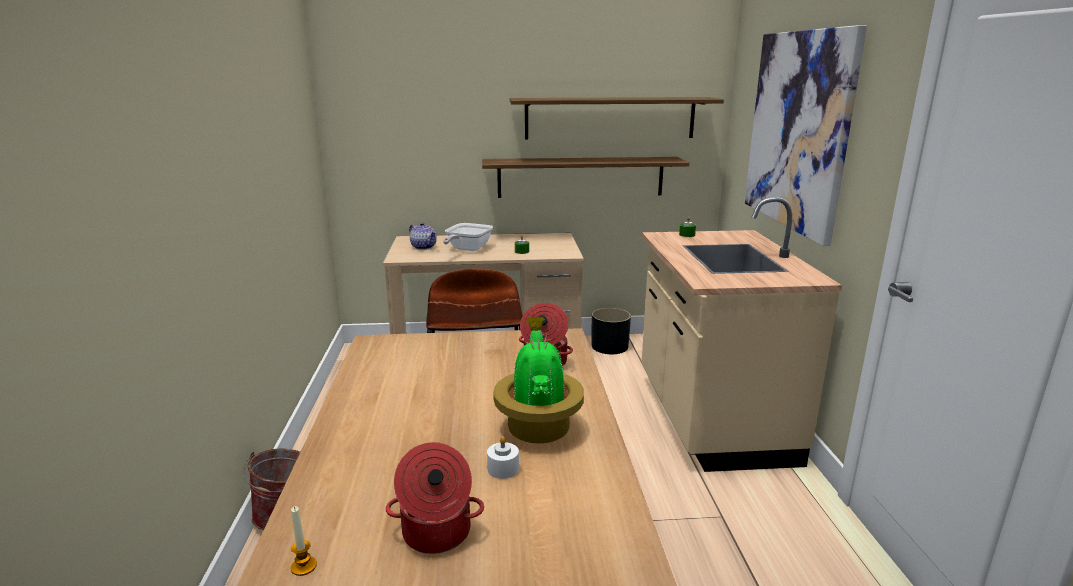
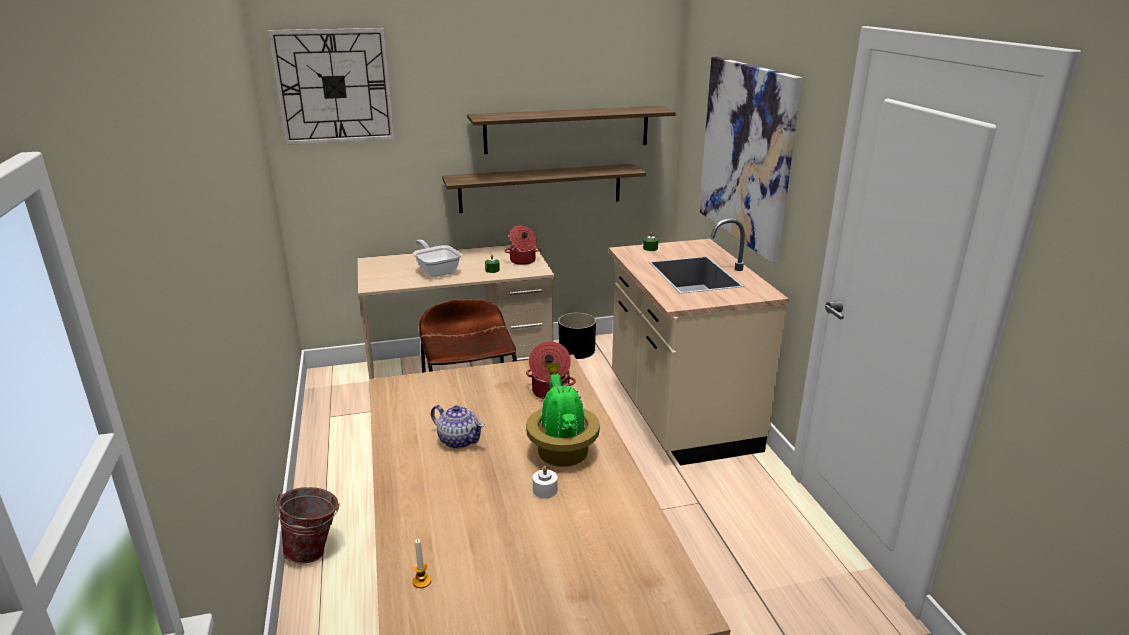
camera: 10 degrees left, 5 degrees up
(382, 65) = (334, 86): none -> wall clock
(423, 247) = (392, 270): teapot -> teapot (458, 440)
(436, 533) = (511, 545): cooking pot -> cooking pot (522, 261)
(467, 249) = (437, 271): frying pan -> frying pan turned 135 degrees clockwise

